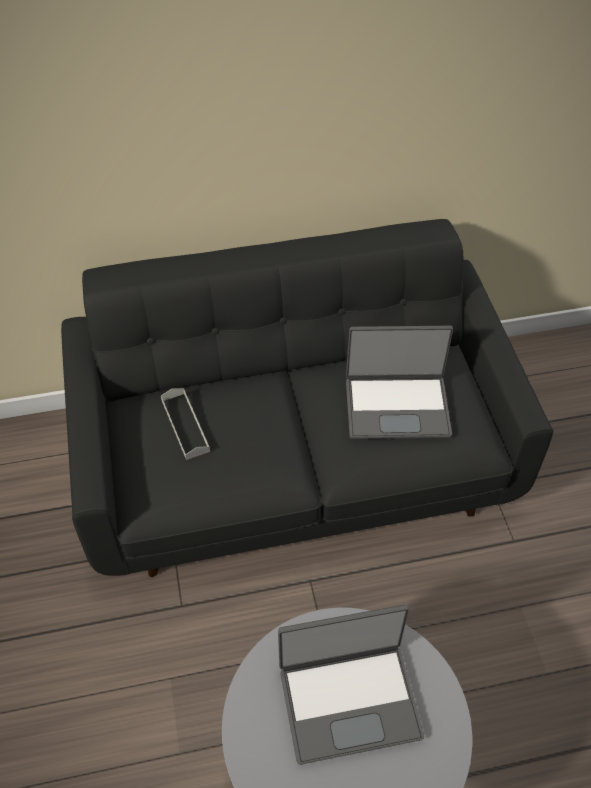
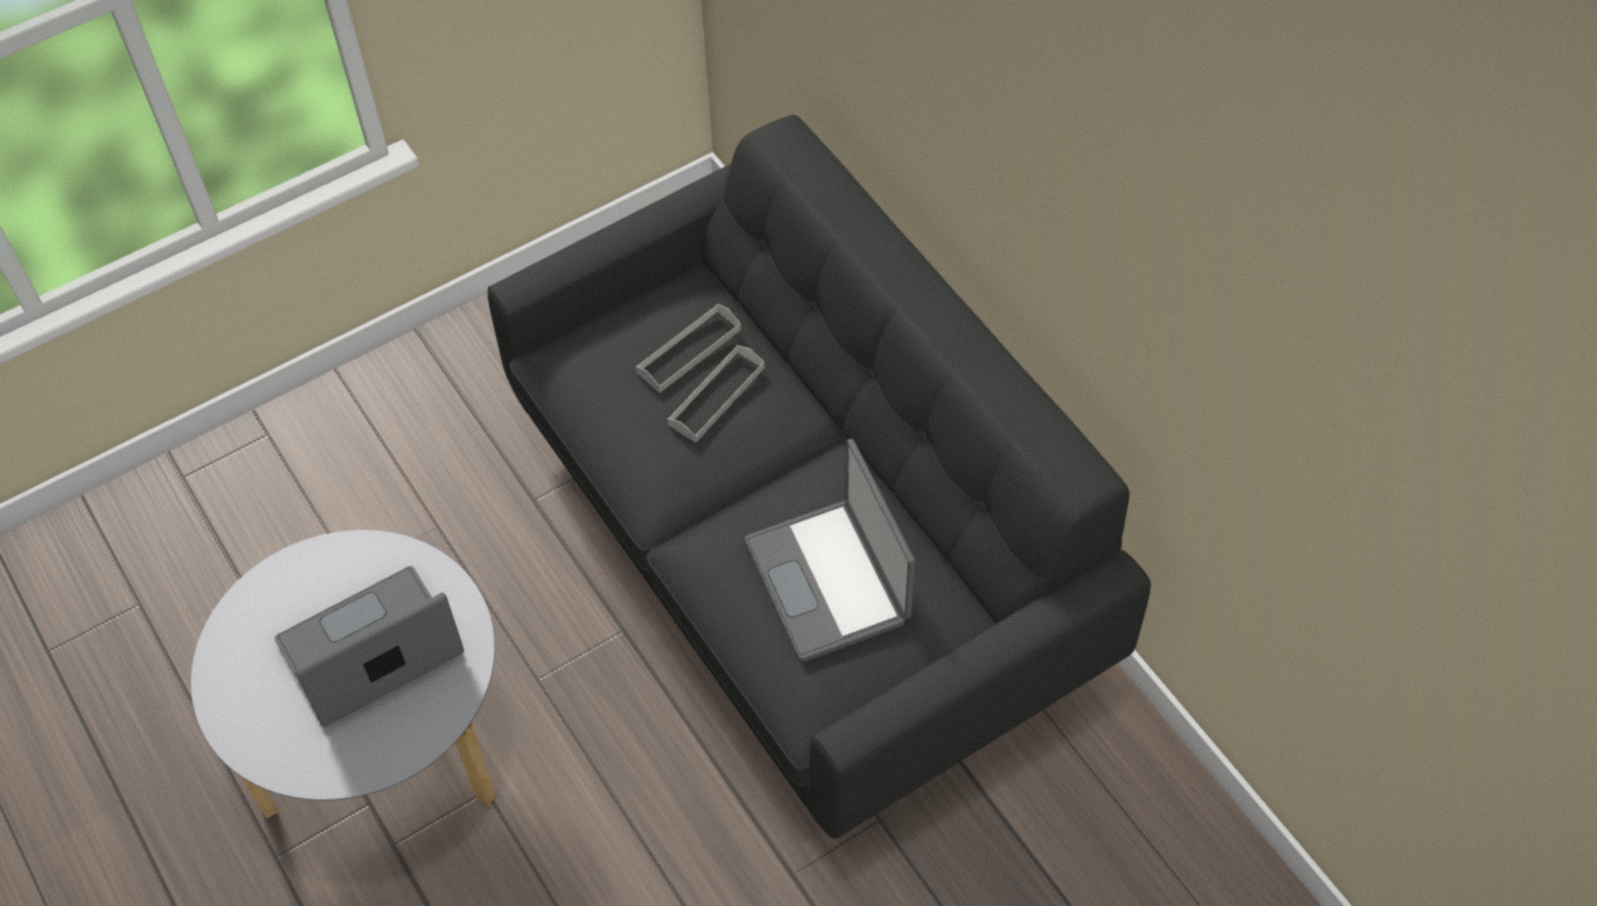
camera: 70 degrees right, 5 degrees up
(230, 421) = (716, 396): none -> grey tray
(349, 700) = (372, 652): laptop -> laptop turned 90 degrees clockwise

